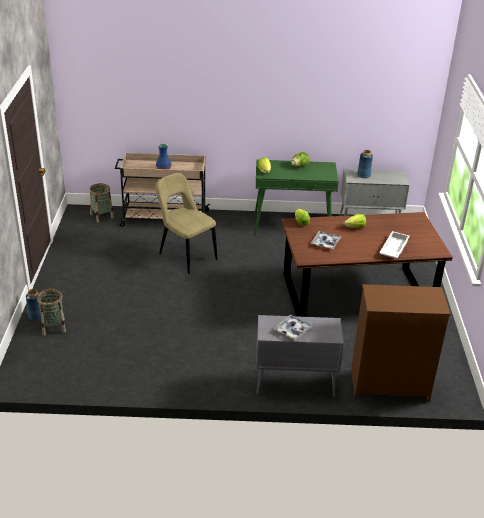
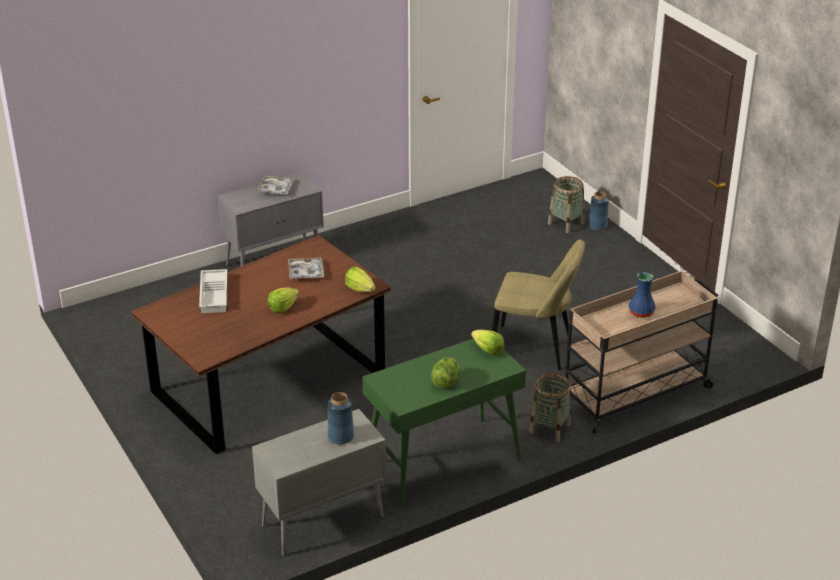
camera: 150 degrees right, 0 degrees up
(102, 216) = (720, 361): basket -> basket (550, 428)
(389, 385) = (174, 293): brown dresser -> none

